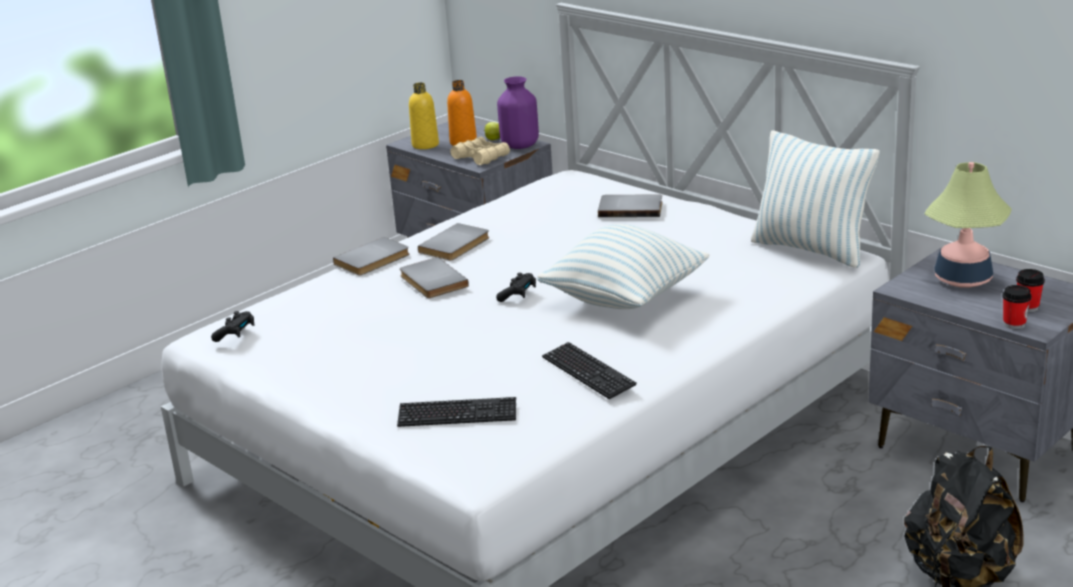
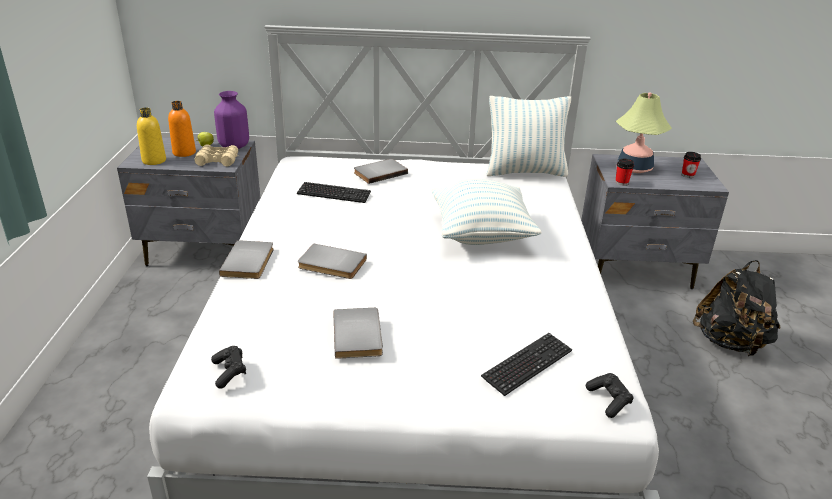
camera: 45 degrees left, 5 degrees up
(456, 245) = (299, 231): grey book -> grey book (360, 335)
(518, 295) = (411, 254): black game controller -> black game controller (609, 400)
(588, 372) = (551, 295): keyboard -> keyboard (334, 194)
(1014, 324) = (699, 186): cup -> cup (621, 183)

